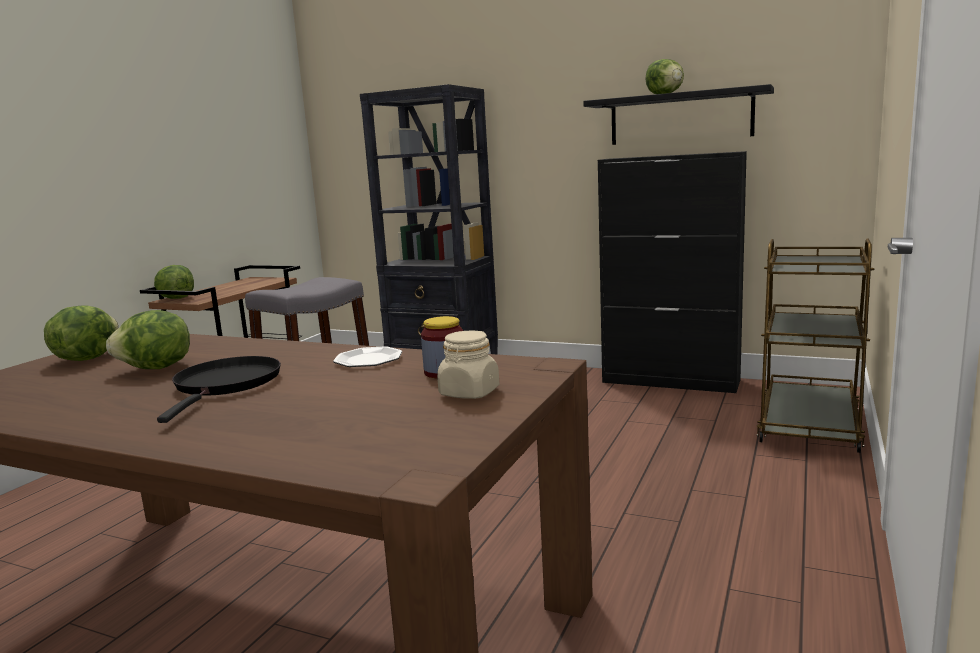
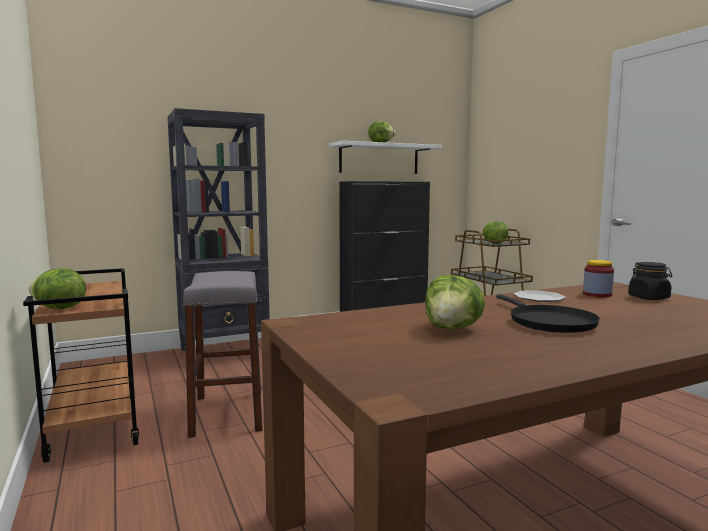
camera: 50 degrees left, 5 degrees down
(86, 358) = (351, 340): lettuce -> lettuce (494, 243)
(226, 385) = (548, 322): black frying pan -> black frying pan turned 150 degrees counterclockwise
(469, 393) = (649, 298): beige jar -> black jar
(680, 118) = (379, 159): black shelf -> white shelf

